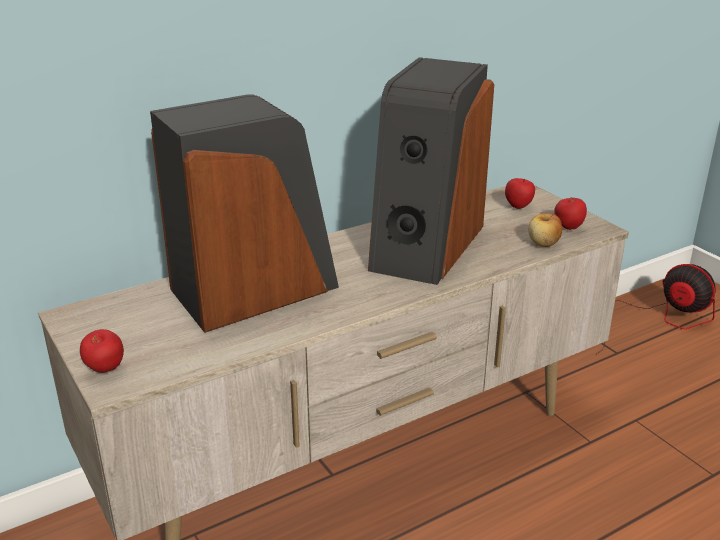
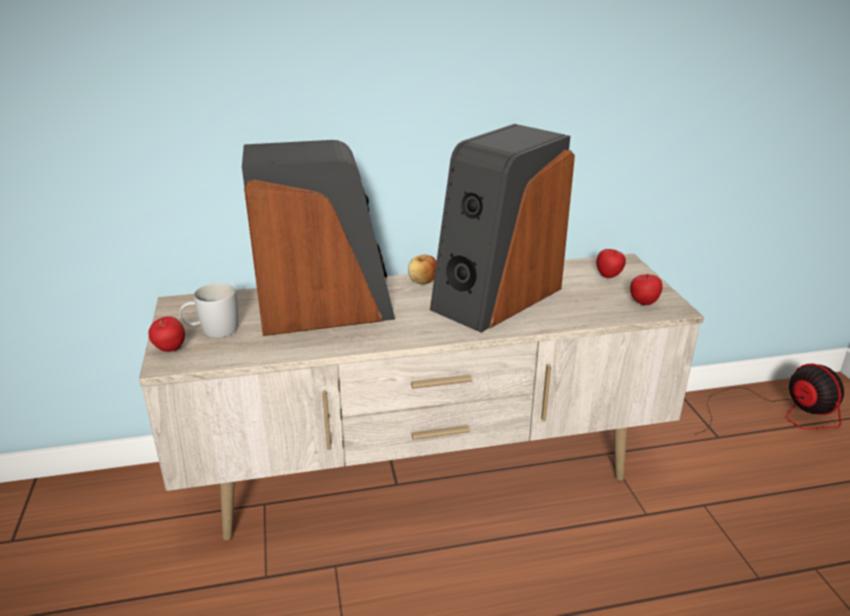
camera: 20 degrees right, 0 degrees up
(139, 338) = (212, 330): none -> white mug
(543, 244) = (608, 313): apple -> apple (423, 281)

